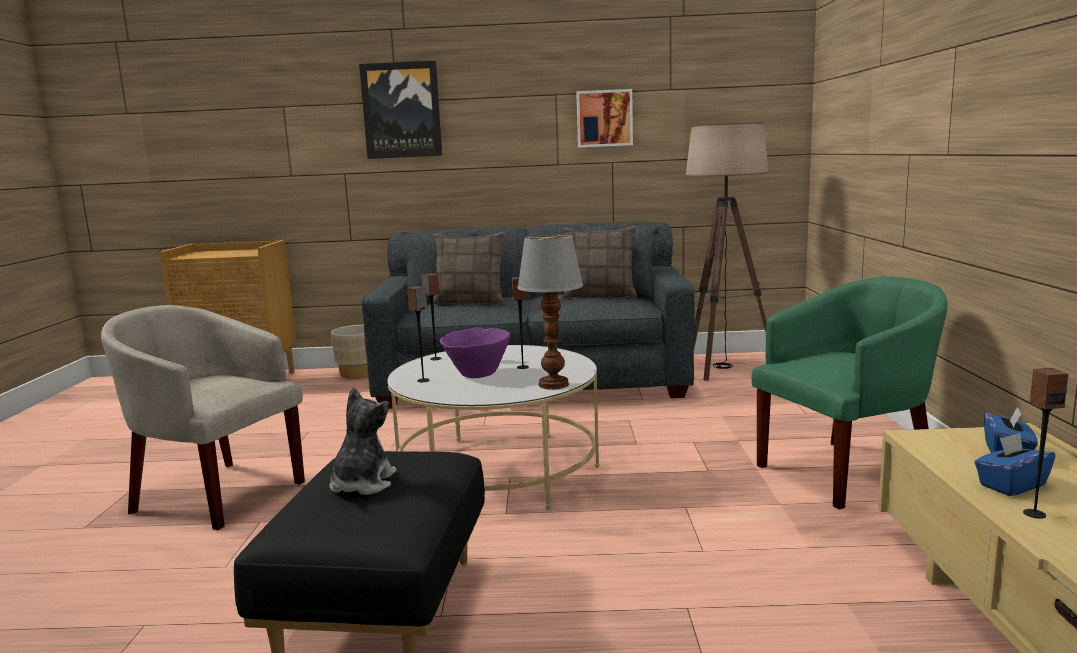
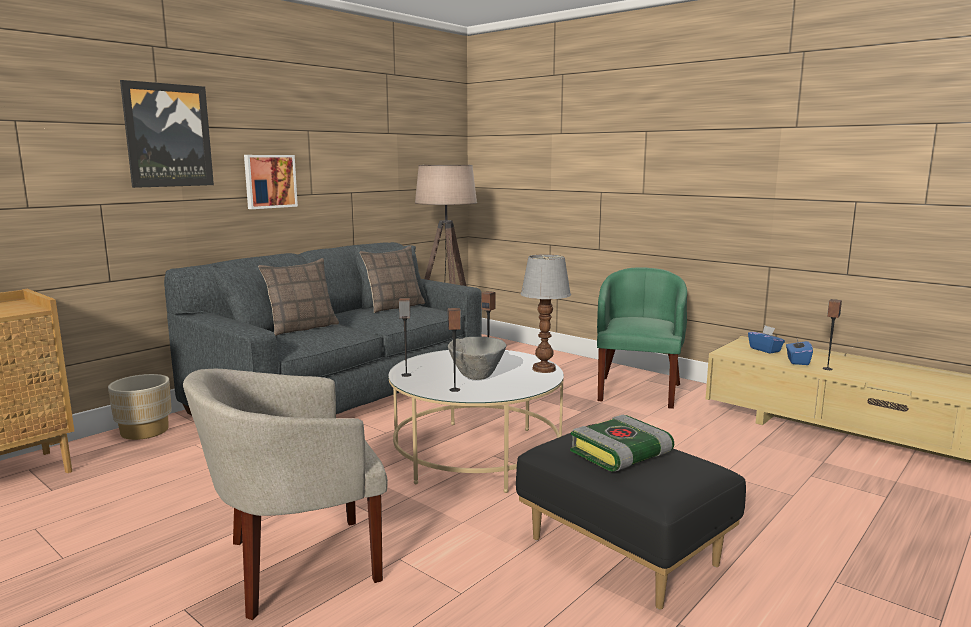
camera: 50 degrees left, 0 degrees up
(362, 484) = (620, 455): plush toy -> book
(477, 375) = (477, 376): purple bowl -> grey bowl
(604, 118) = (346, 154): picture -> picture (269, 181)

